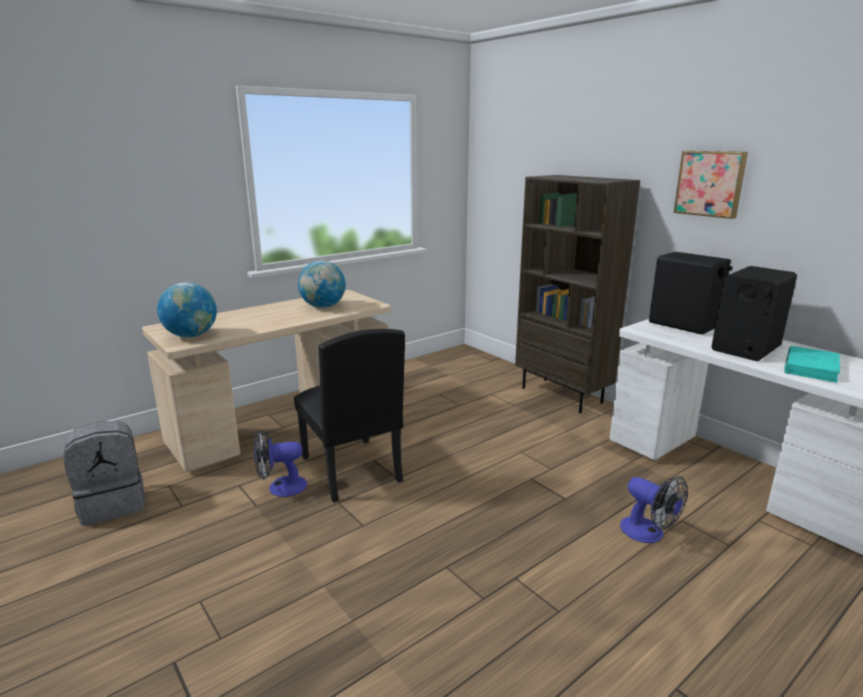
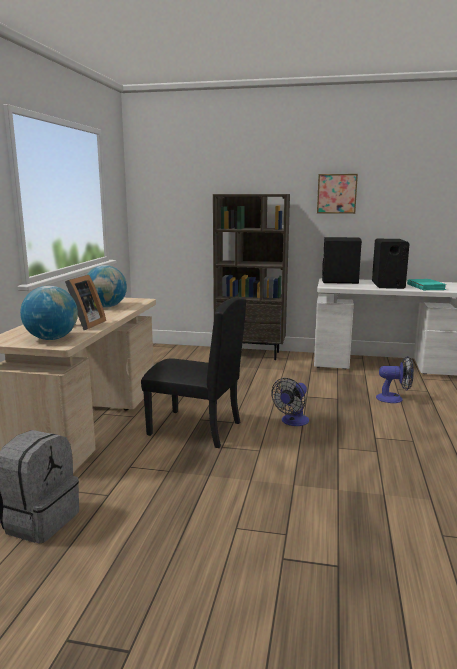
camera: 40 degrees left, 5 degrees down
(248, 326) = (83, 325): none -> picture frame
(280, 487) = (165, 455): fan -> fan (292, 422)

